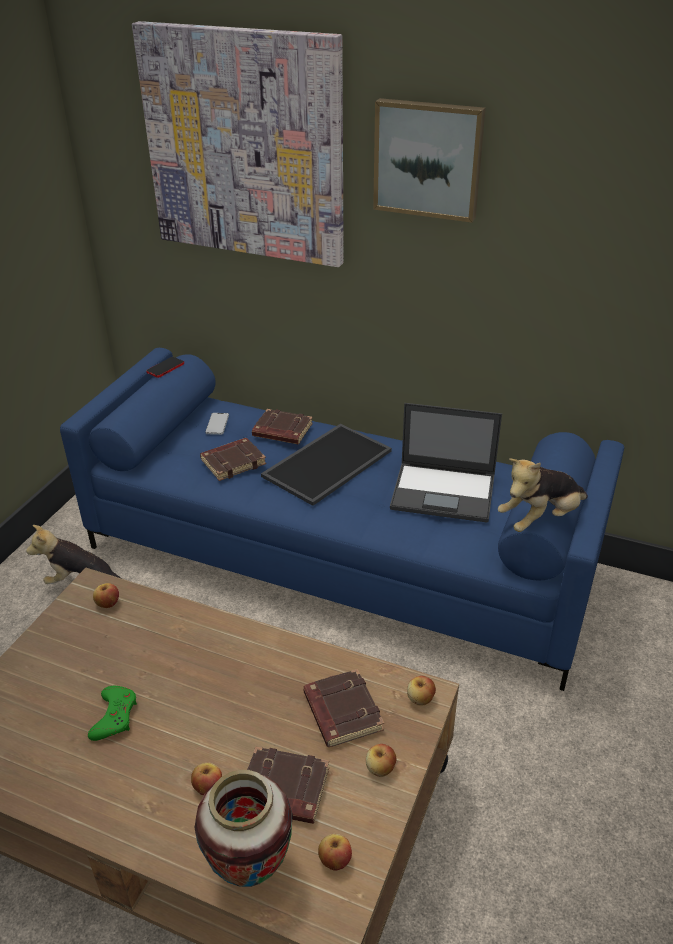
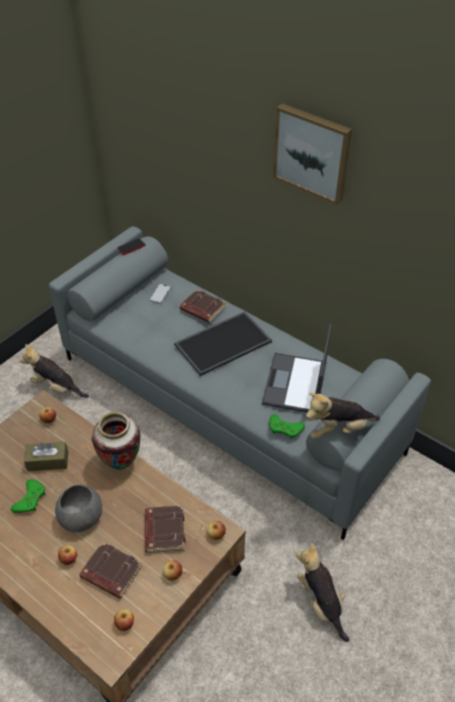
camera: 15 degrees right, 10 degrees up
(125, 658) = (48, 461): none -> brown tissue box
(205, 724) = (80, 518): none -> grey bowl
(233, 462) = (160, 328): brown book -> none
(245, 146) = (194, 110): picture -> none
(250, 870) = (75, 616): vase -> vase (121, 463)
(340, 558) = (229, 404): blue sofa -> grey sofa
(444, 492) = (295, 384): laptop -> laptop turned 75 degrees clockwise
(457, 545) = (285, 428): none -> green game controller
(572, 779) = (321, 602): none -> plush toy

